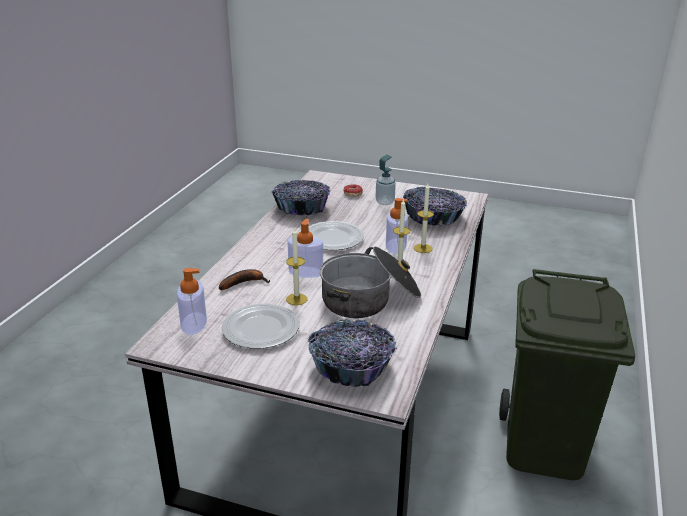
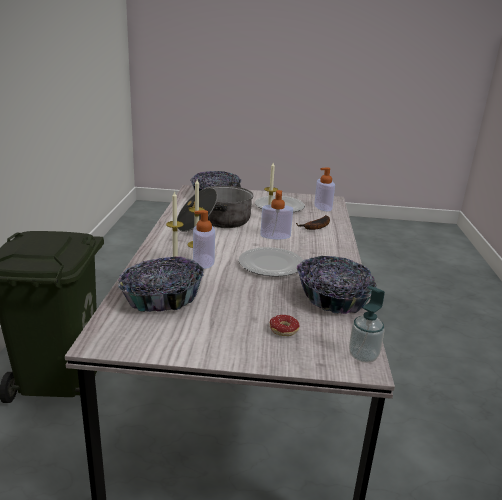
camera: 165 degrees right, 5 degrees down
(385, 202) = (231, 318): soap dispenser -> soap dispenser (363, 356)

